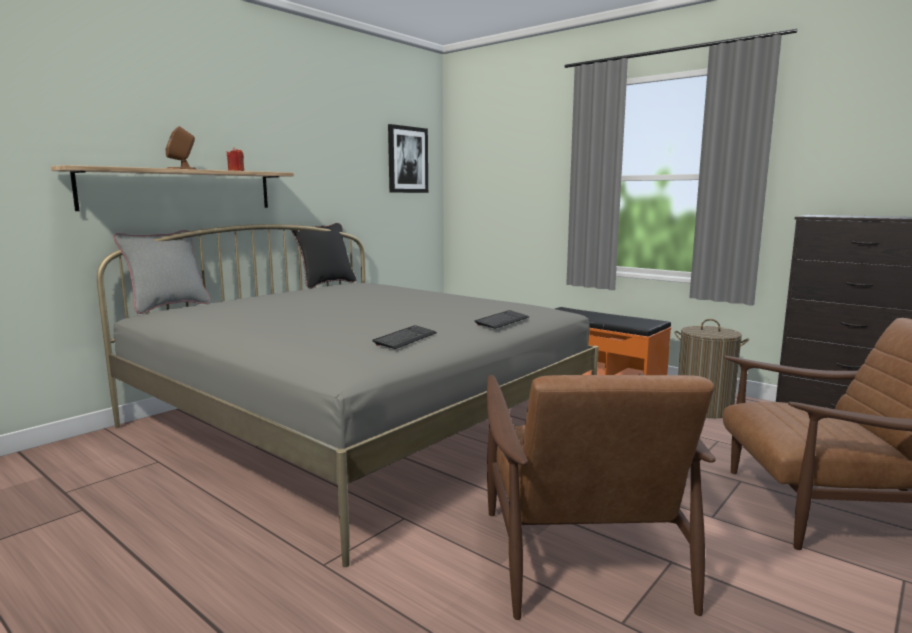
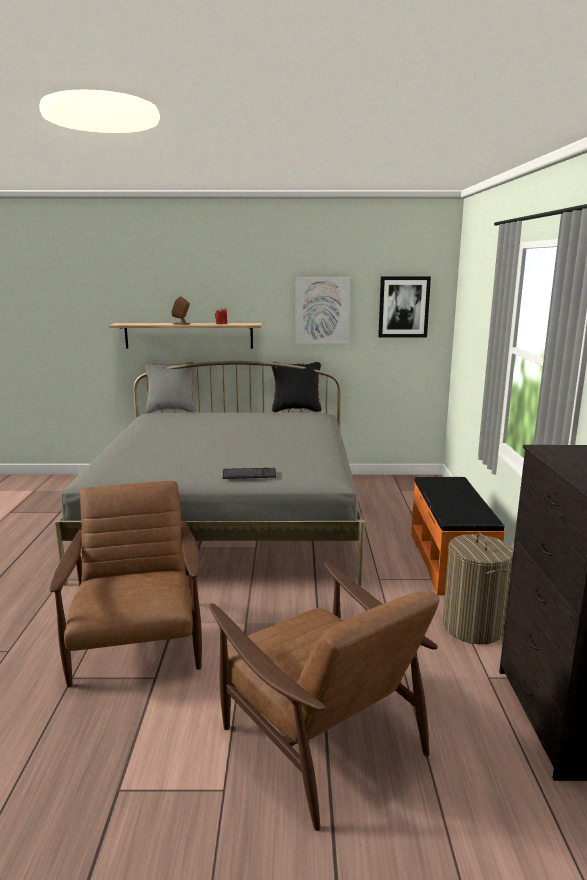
camera: 50 degrees right, 5 degrees up
(338, 159) = (321, 310): none -> picture
(405, 339) = (160, 469): keyboard -> none
(581, 552) = (137, 643): brown armchair -> brown armchair turned 120 degrees clockwise

